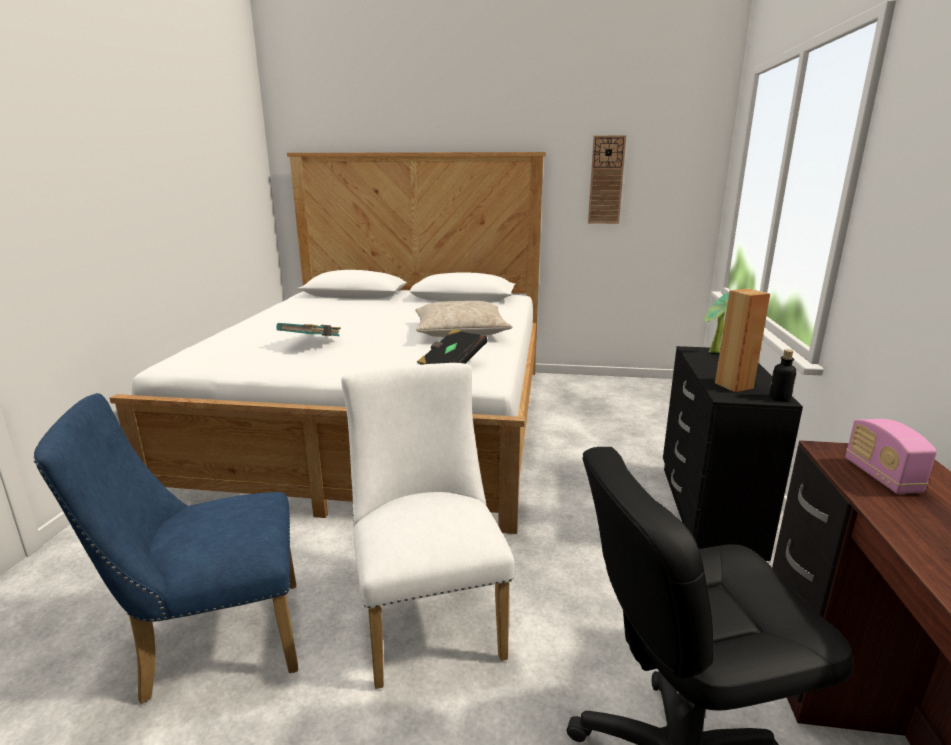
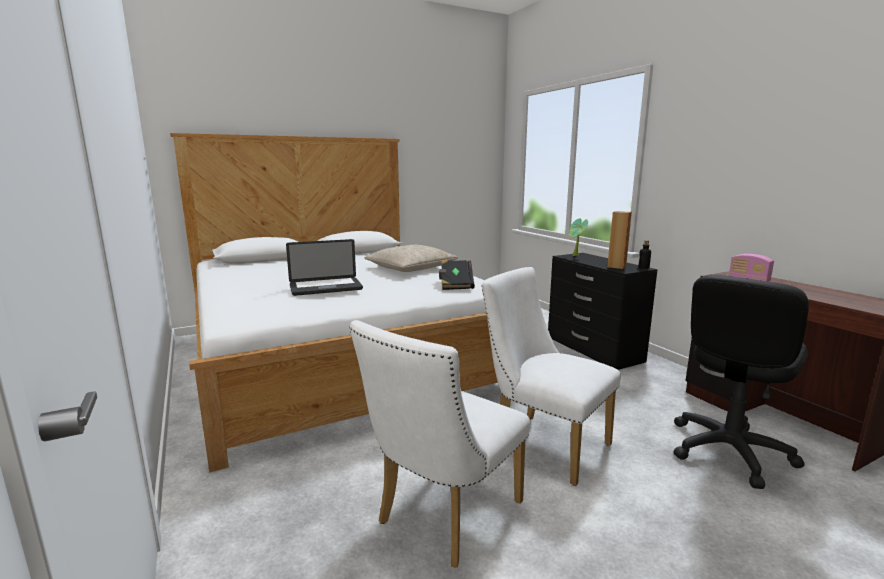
camera: 35 degrees left, 5 degrees down
(211, 642) = (442, 516): blue chair -> white chair
(312, 341) = (326, 288): turquoise book -> laptop
(606, 180) = (437, 159): wall clock -> none

